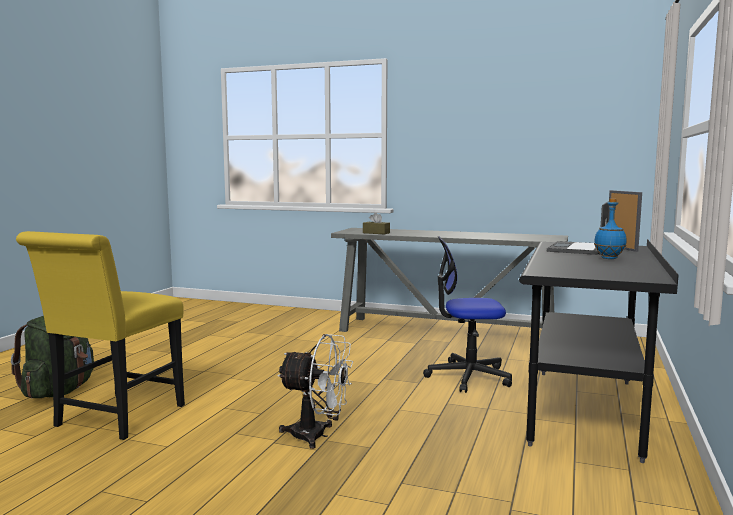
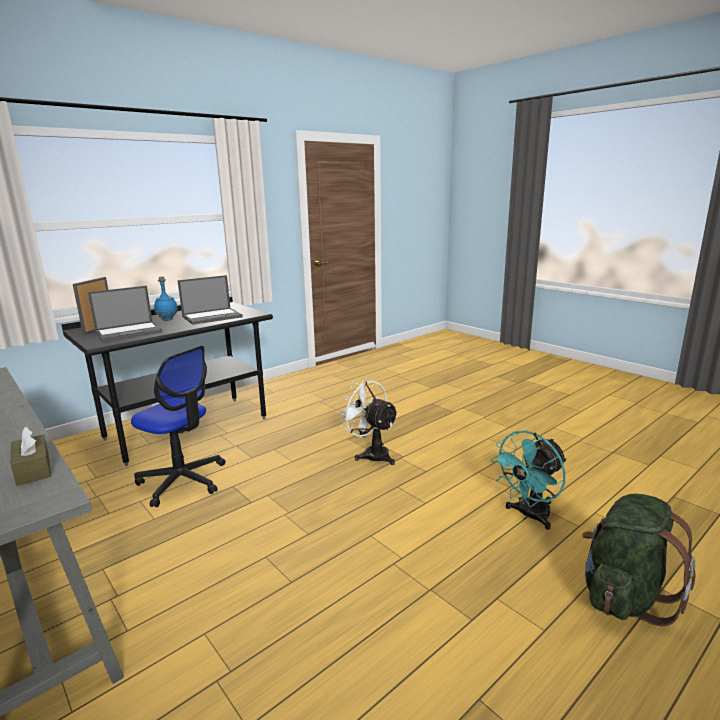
camera: 150 degrees left, 10 degrees up
(114, 419) = (529, 516): yellow chair -> turquoise fan
(577, 265) = (213, 316): none -> laptop

